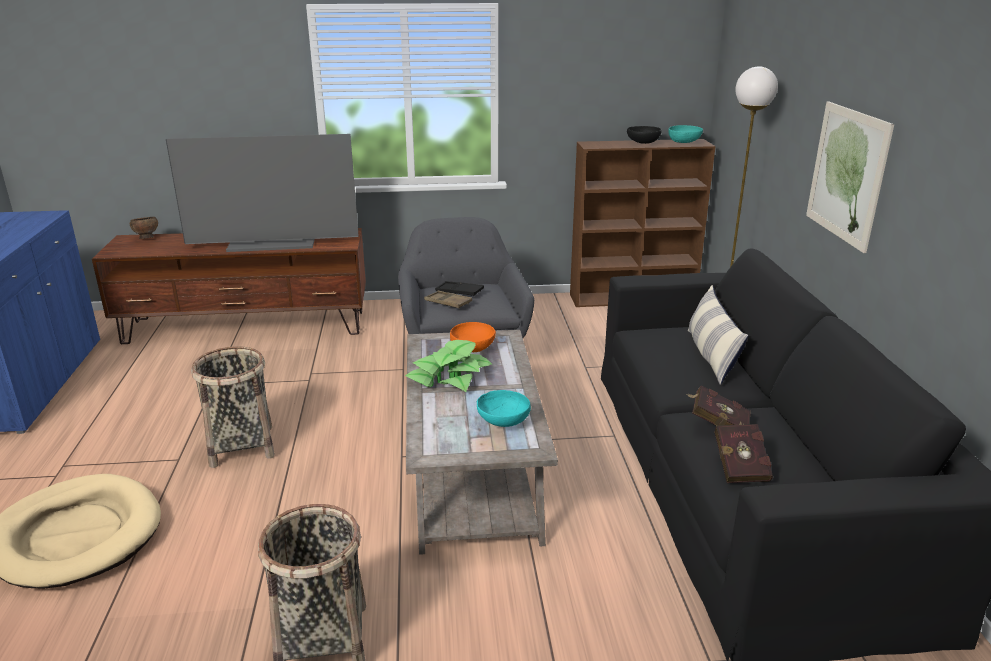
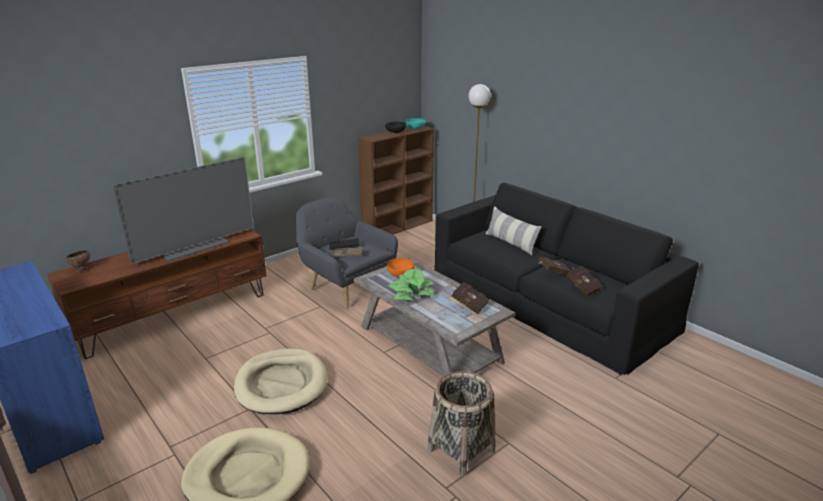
camera: 35 degrees left, 0 degrees up
(242, 446) = (281, 384): basket -> beige dog bed
(502, 422) = (468, 305): turquoise bowl -> red book
(847, 174) = (552, 136): picture -> none

